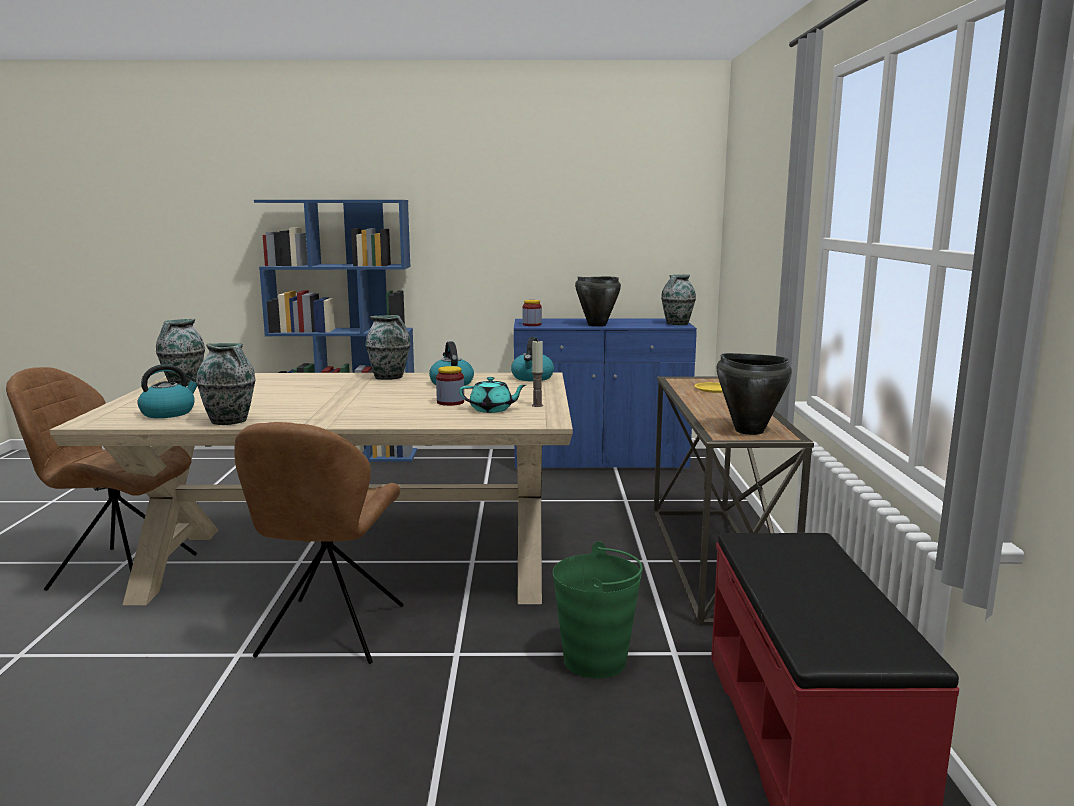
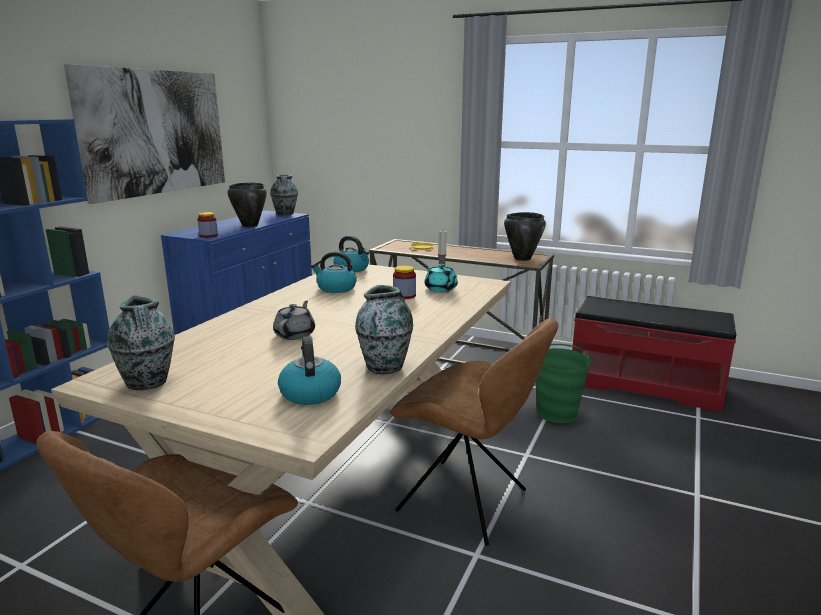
camera: 65 degrees left, 5 degrees up
(301, 393) = (295, 334): none -> grey teapot
(389, 377) = (279, 302): vase -> none
(492, 409) = (441, 289): turquoise teapot -> turquoise teapot turned 120 degrees clockwise
(531, 216) = (155, 132): none -> picture

